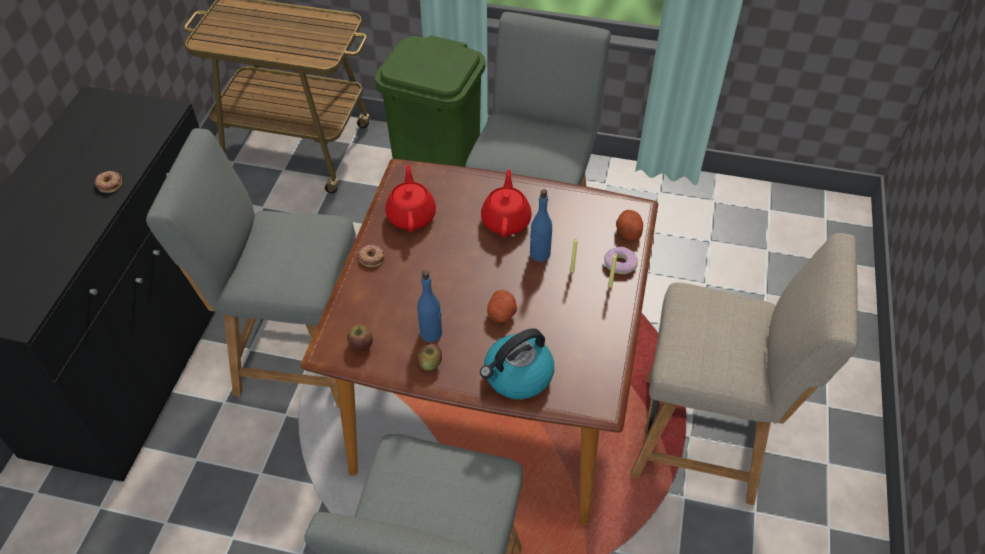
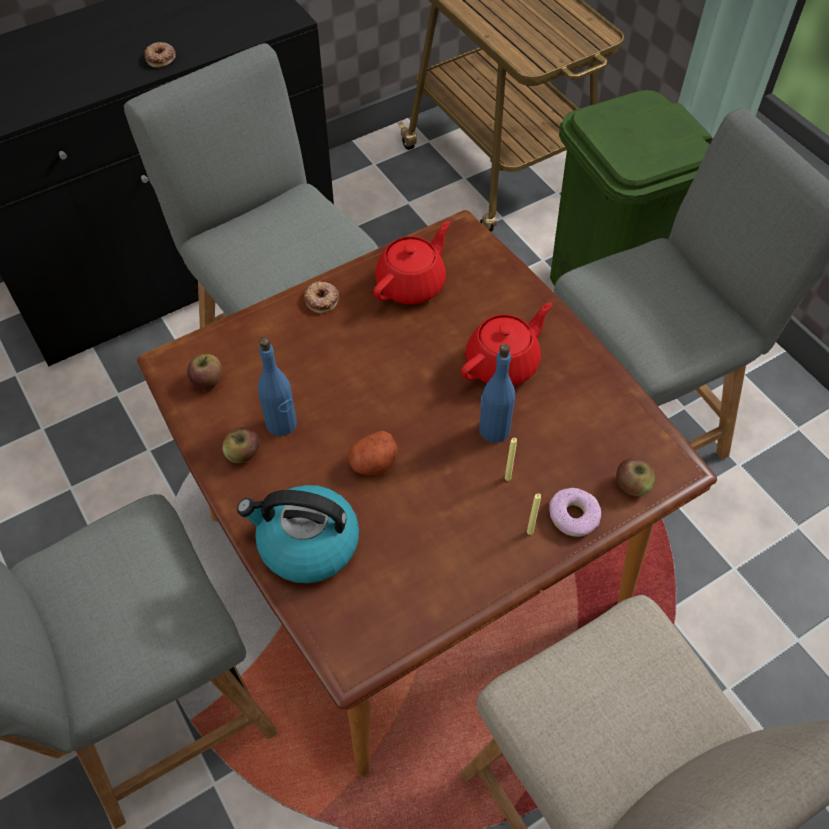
camera: 45 degrees right, 5 degrees up
(628, 231) = (632, 485): potato -> apple

